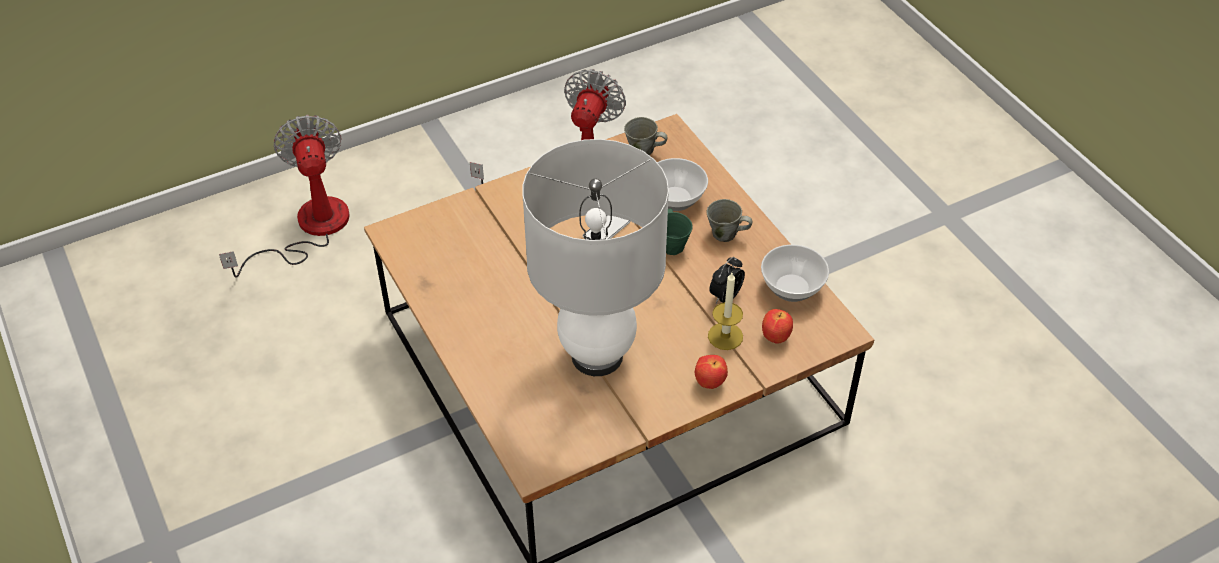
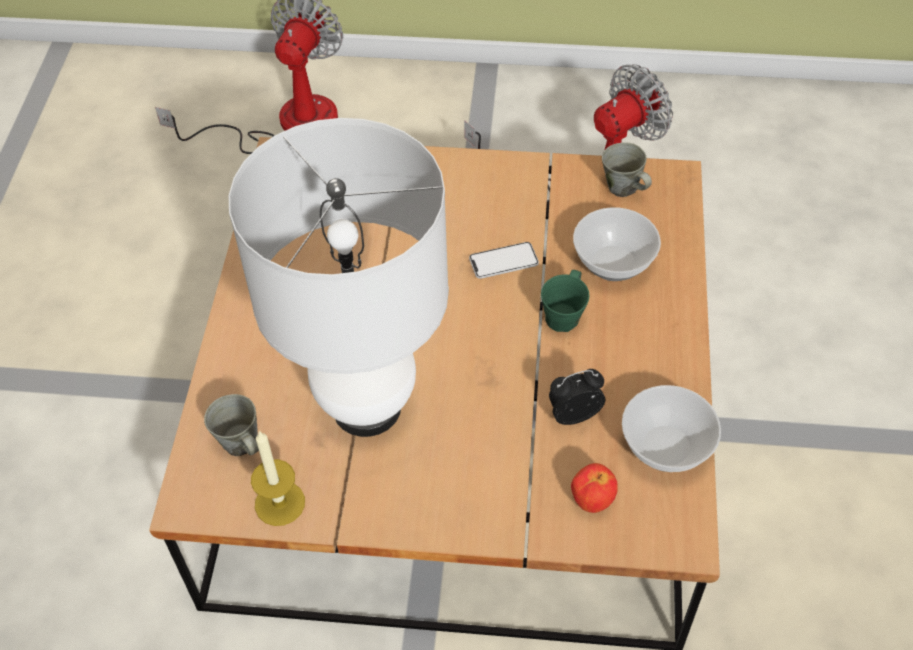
camera: 35 degrees right, 5 degrees up
(710, 382) = (466, 513): apple -> none
(725, 234) = (638, 336): grey mug -> grey mug (241, 443)
(725, 336) = (532, 465): candle -> candle (280, 503)

